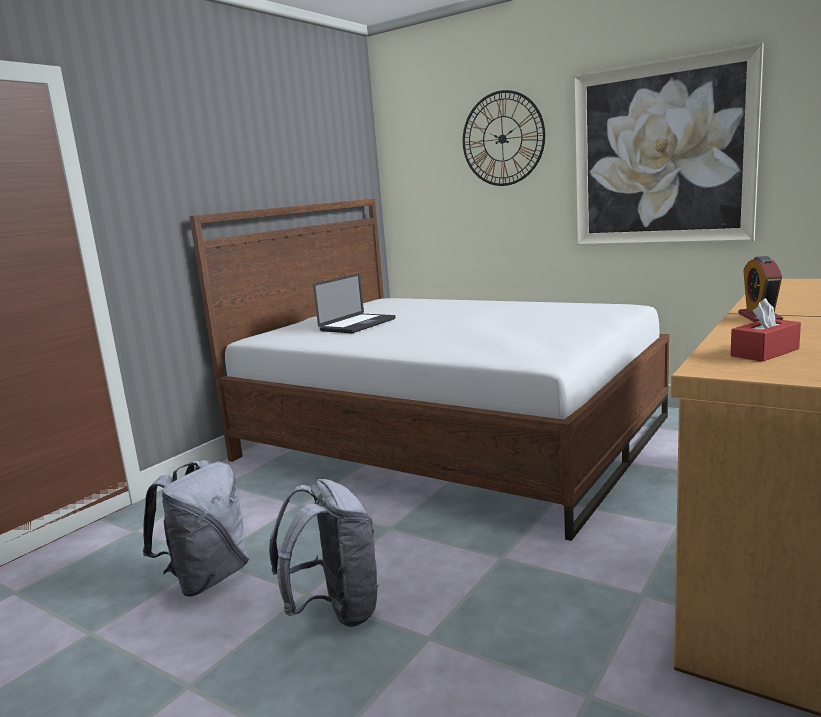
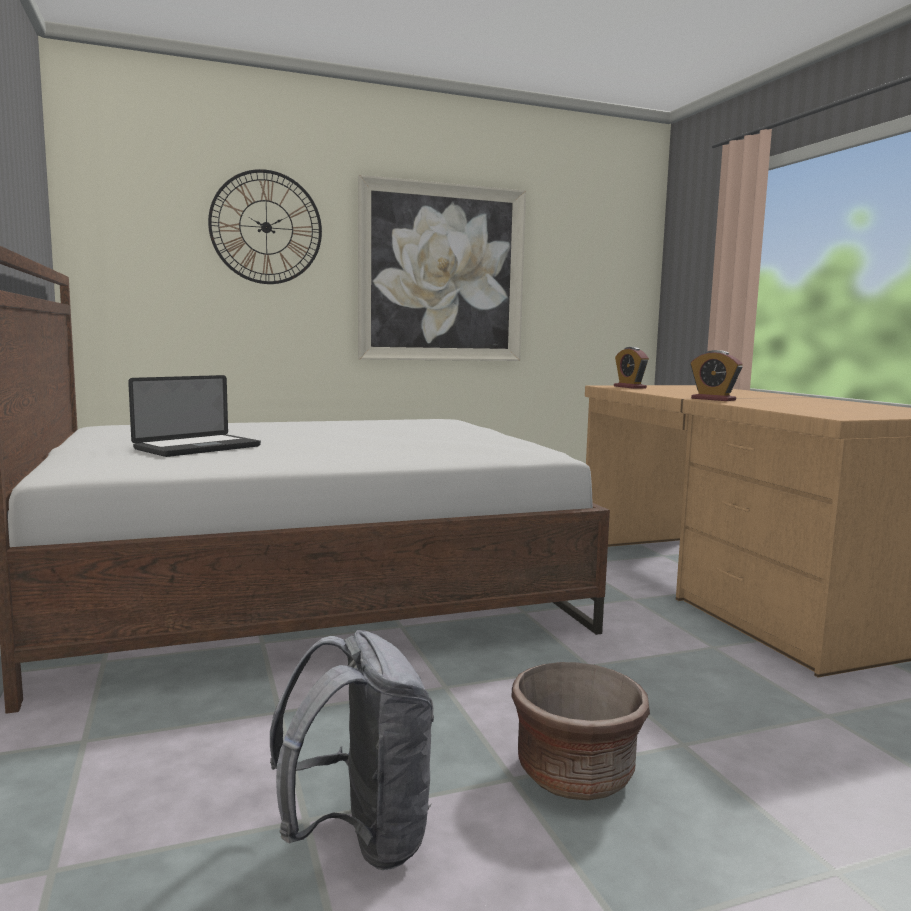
camera: 55 degrees left, 5 degrees down
(335, 611) = (575, 774): grey backpack -> brown planter
(358, 325) = (198, 448): laptop -> laptop turned 60 degrees clockwise
(764, 352) = (814, 410): red tissue box -> none
(796, 284) = (629, 387): none -> alarm clock

